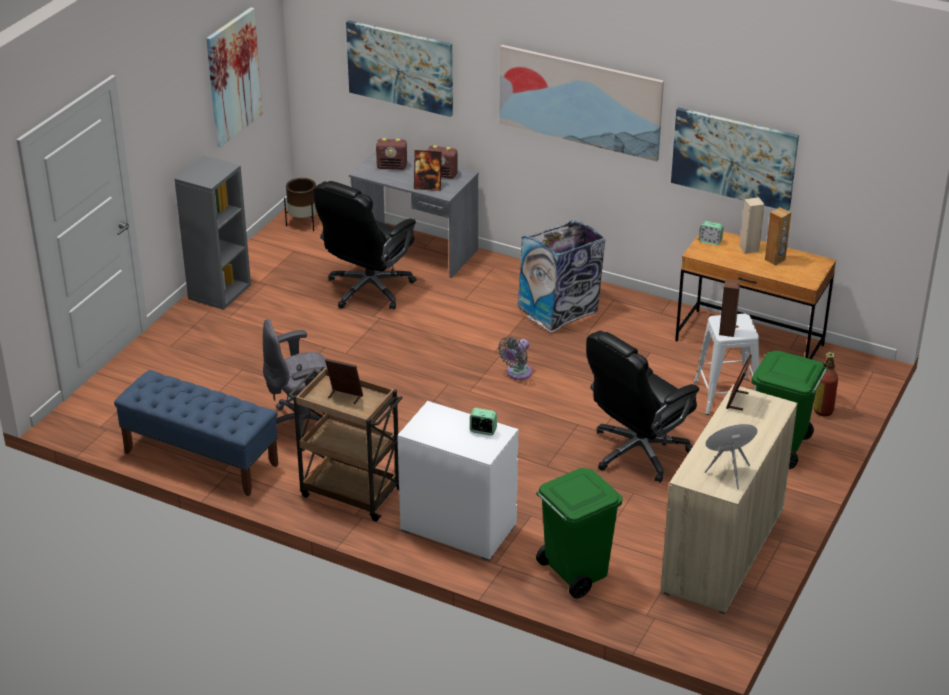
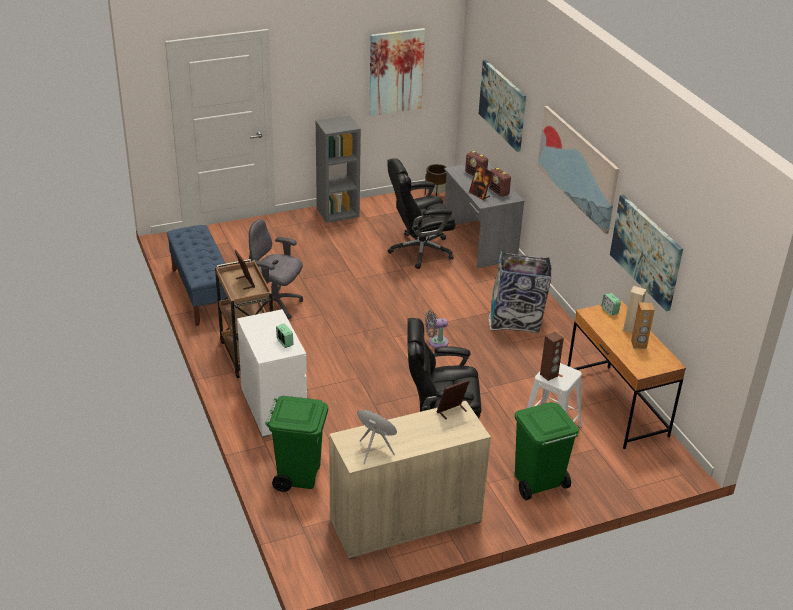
camera: 40 degrees right, 0 degrees up
(823, 406) = (609, 475): fire extinguisher -> none

